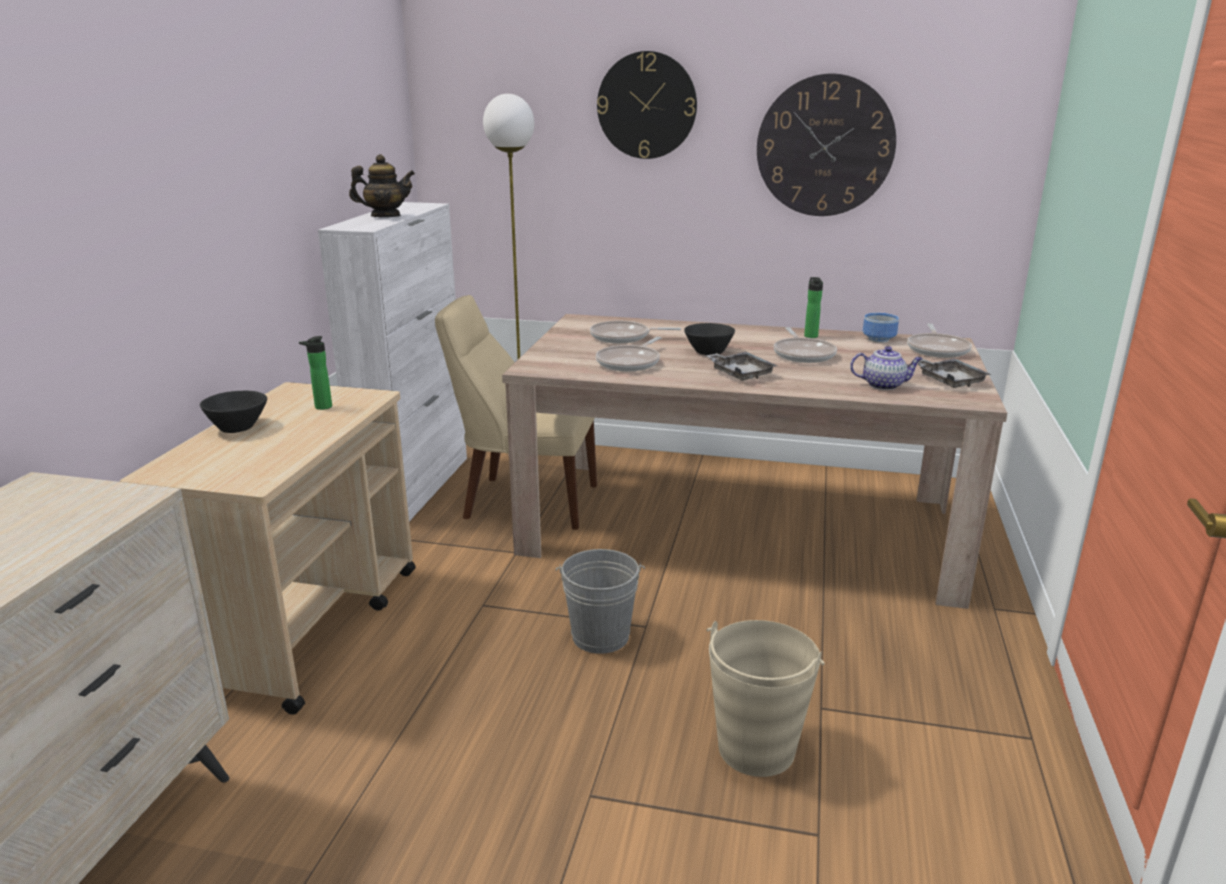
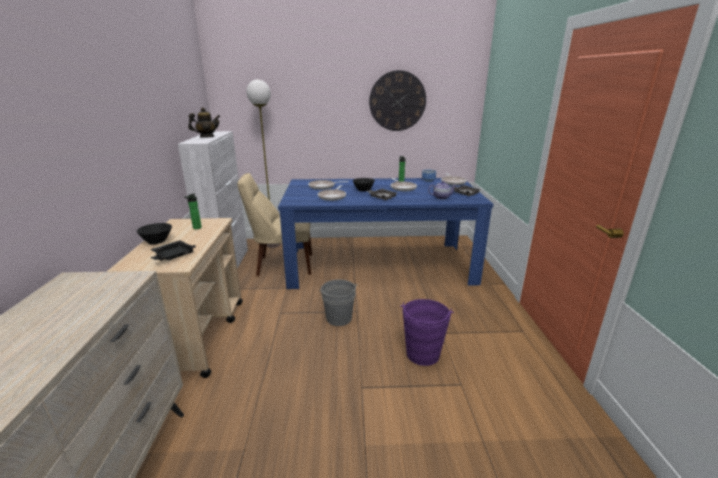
camera: 15 degrees left, 0 degrees up
(250, 461) = (173, 256): none -> black tray
(647, 105) = (320, 85): wall clock -> none
(740, 527) = (379, 265): beige dining table -> blue dining table
(755, 749) = (422, 354): beige bucket -> purple bucket

